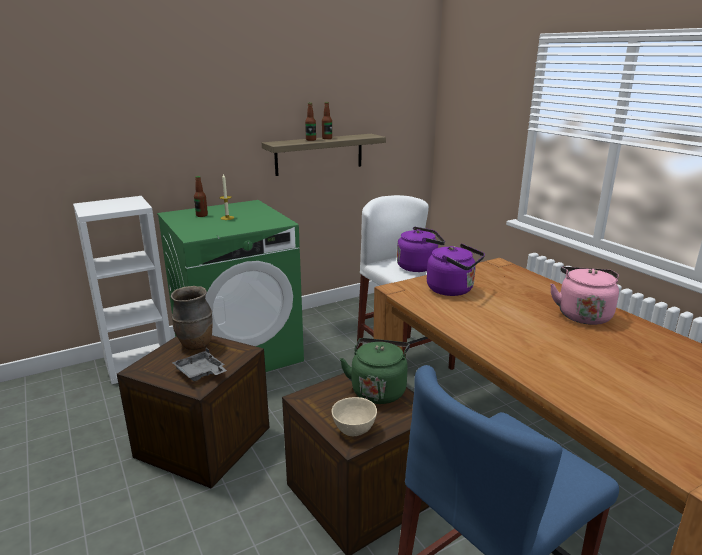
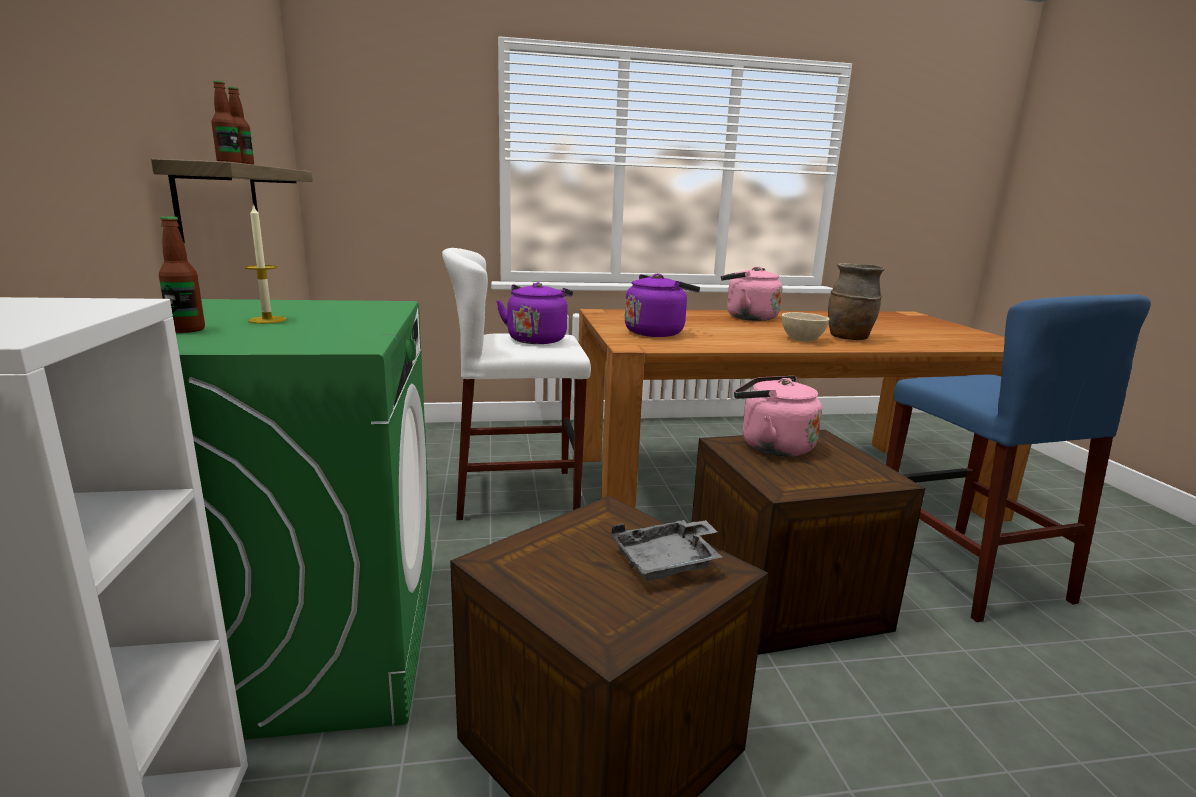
camera: 70 degrees left, 5 degrees down
(195, 345) = (542, 556): brown vase -> brown vase (849, 338)
(354, 430) = (861, 473): beige bowl -> beige bowl (801, 340)
(378, 390) = (771, 446): green kettle -> pink kettle

